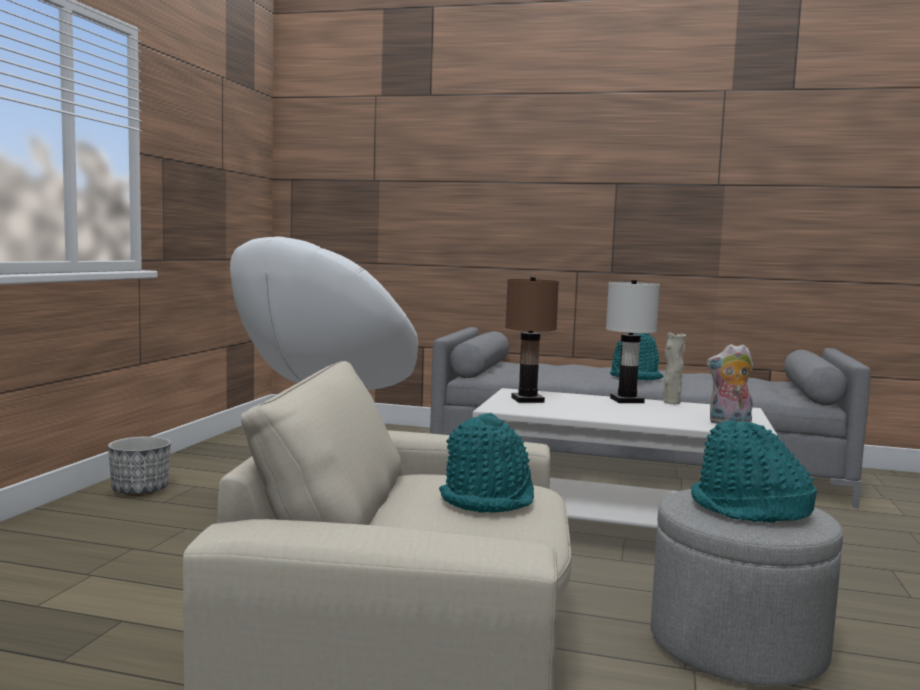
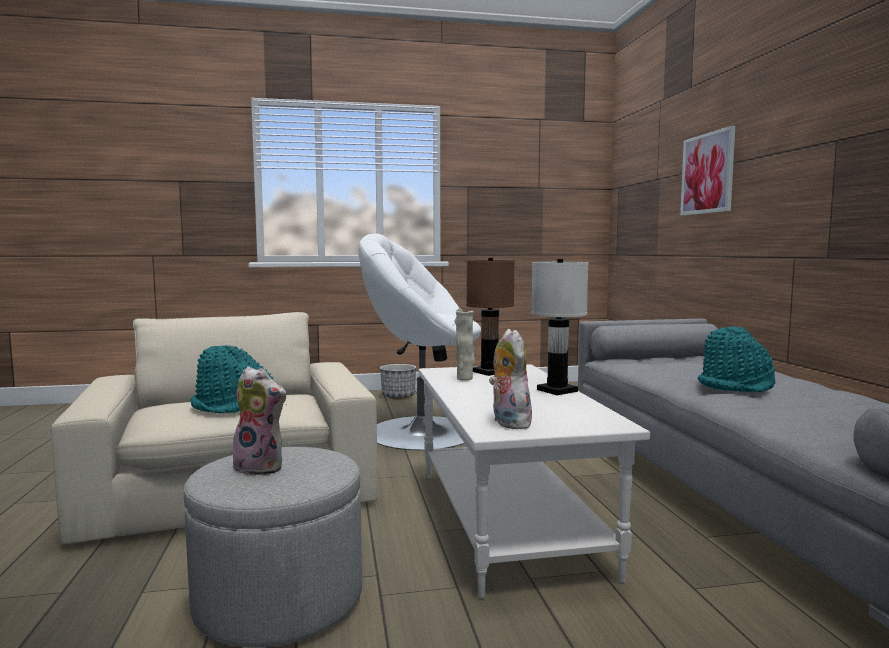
camera: 65 degrees right, 0 degrees up
(464, 187) = (707, 173): none -> picture
(671, 402) = (583, 401): beige vase -> beige vase (465, 379)
(749, 510) = (262, 467): turquoise hat -> plush toy

